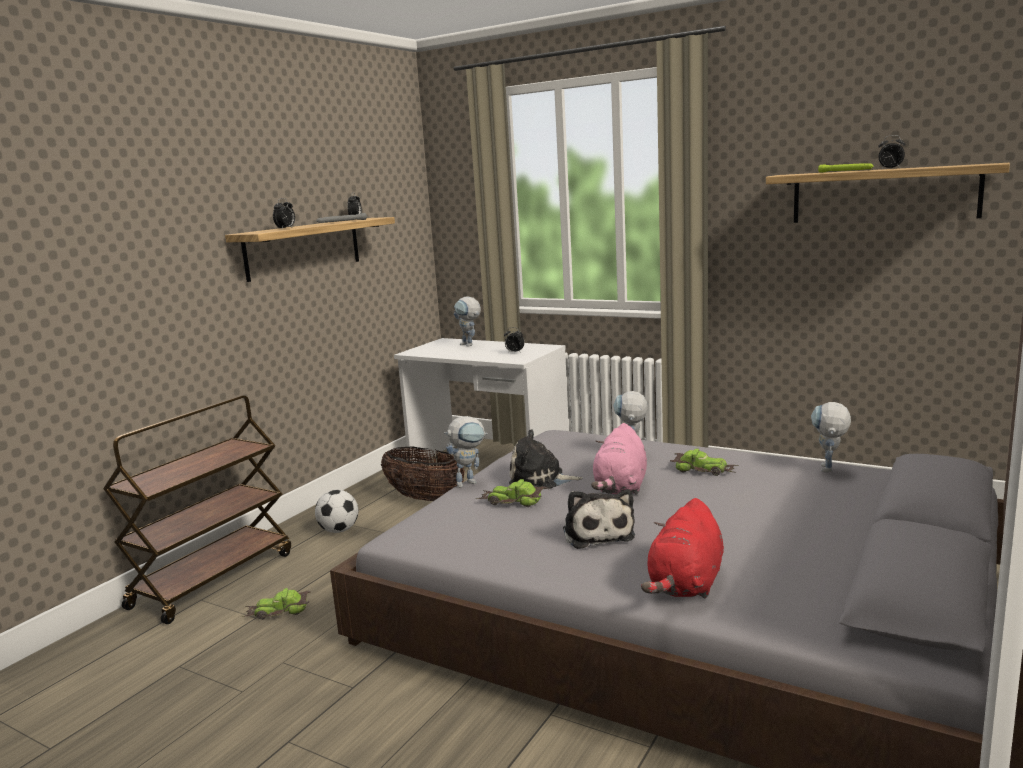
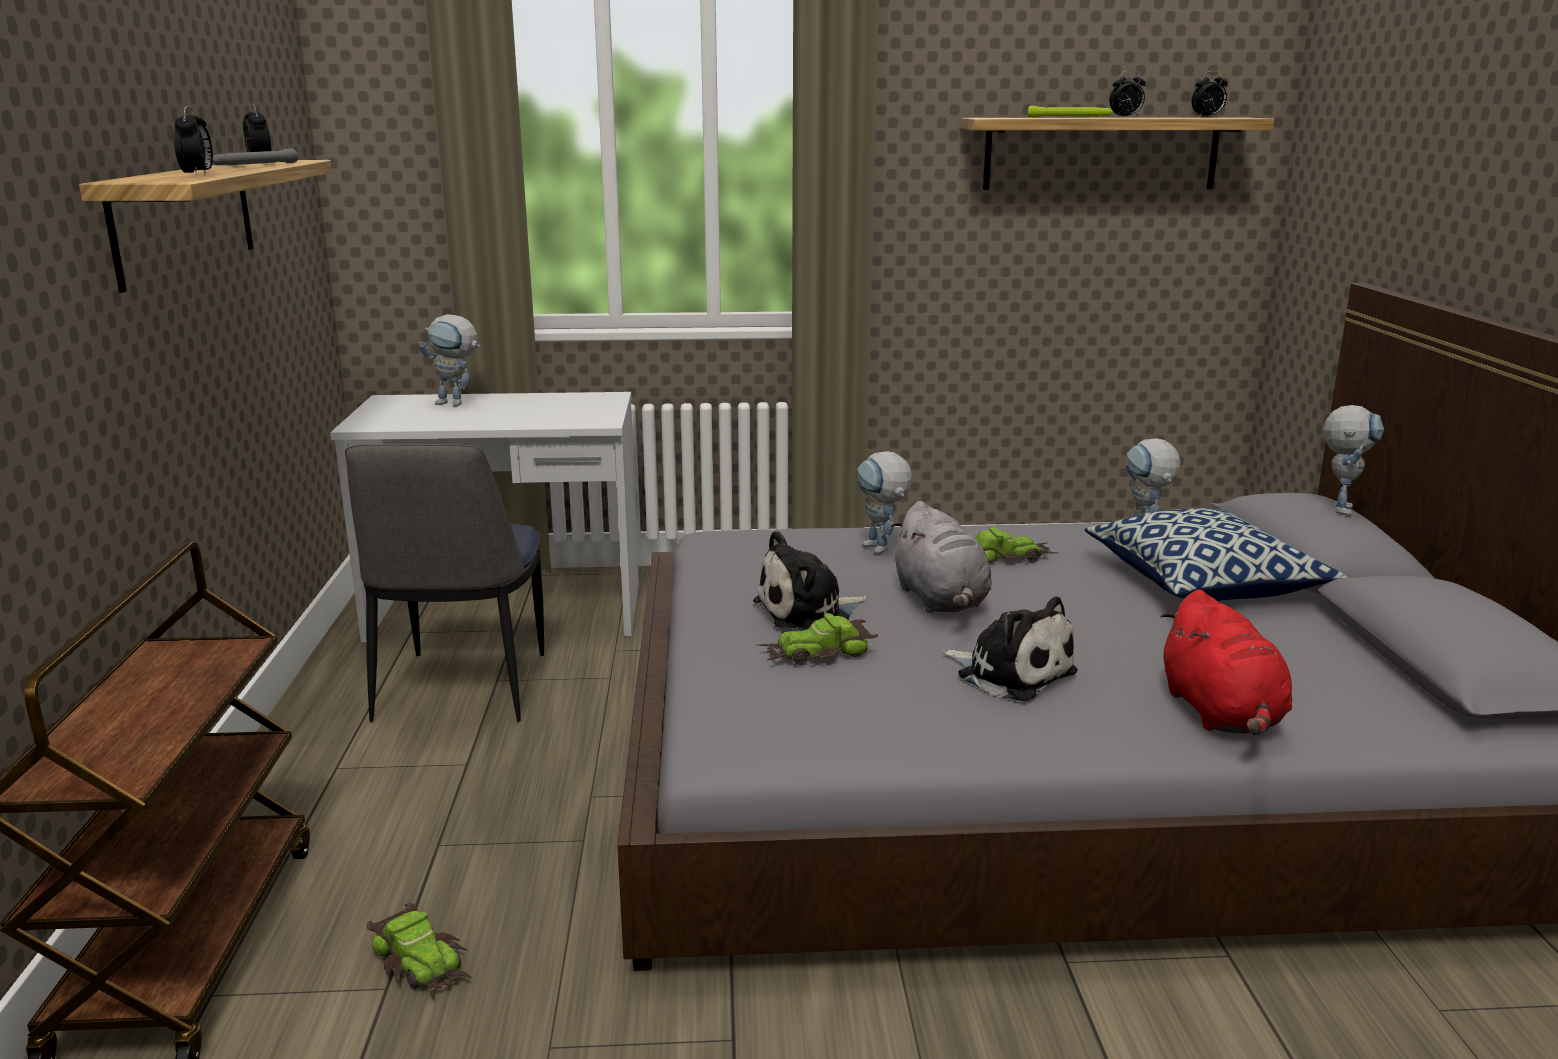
camera: 35 degrees left, 5 degrees up
(278, 611) = (421, 961): toy car -> toy car turned 90 degrees counterclockwise
(339, 530) = (360, 782): football -> none
(424, 498) = (461, 690): basket -> chair
(470, 482) = (700, 636): toy robot -> toy robot (1340, 507)
(514, 352) = (567, 410): alarm clock -> alarm clock (1207, 117)
(621, 487) = (941, 601): pink plush toy -> grey plush toy
(815, 509) = (1204, 584): none -> pillow

